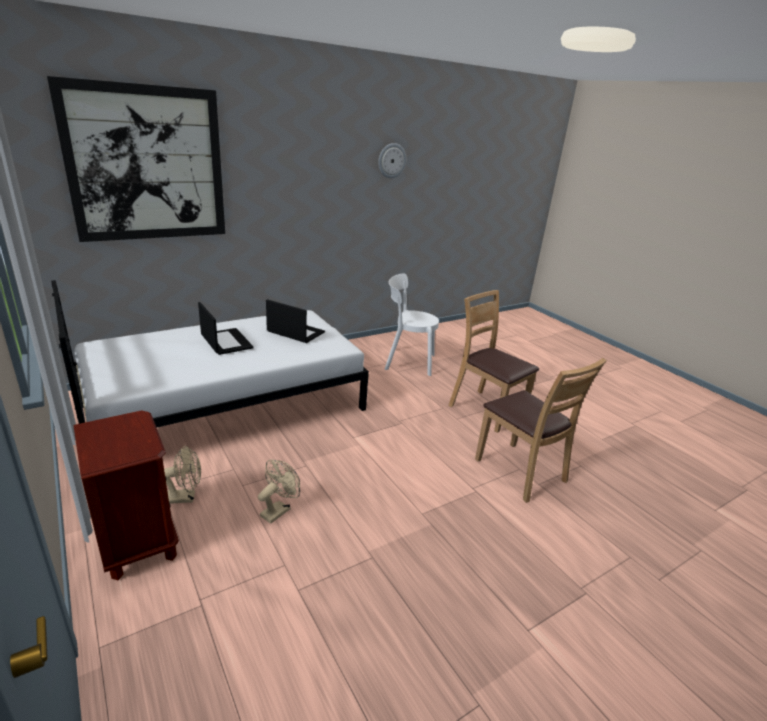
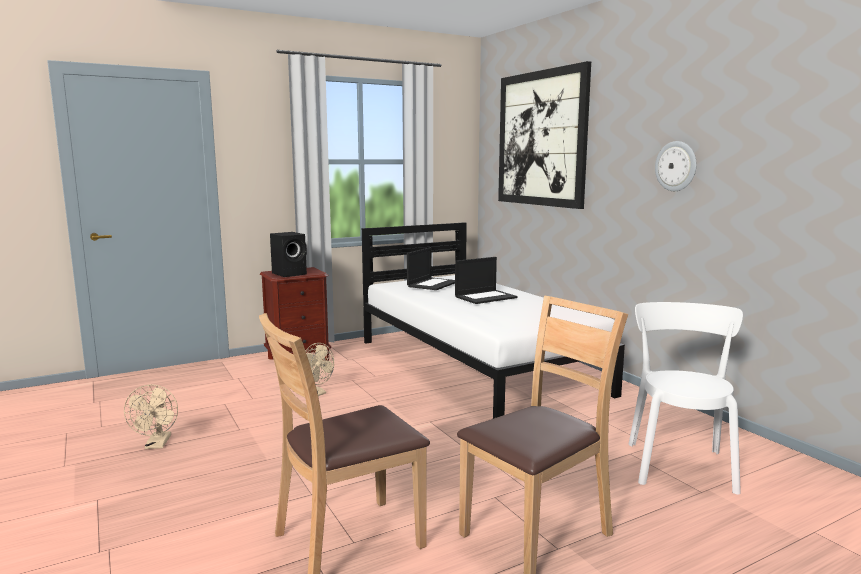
camera: 95 degrees right, 15 degrees down
(129, 440) = (290, 274): none -> black speaker
(185, 497) = (341, 365): beige fan -> beige fan (157, 445)
(295, 332) = (530, 314): laptop -> laptop (432, 284)
(391, 160) = (813, 114): wall clock -> wall clock (676, 166)

